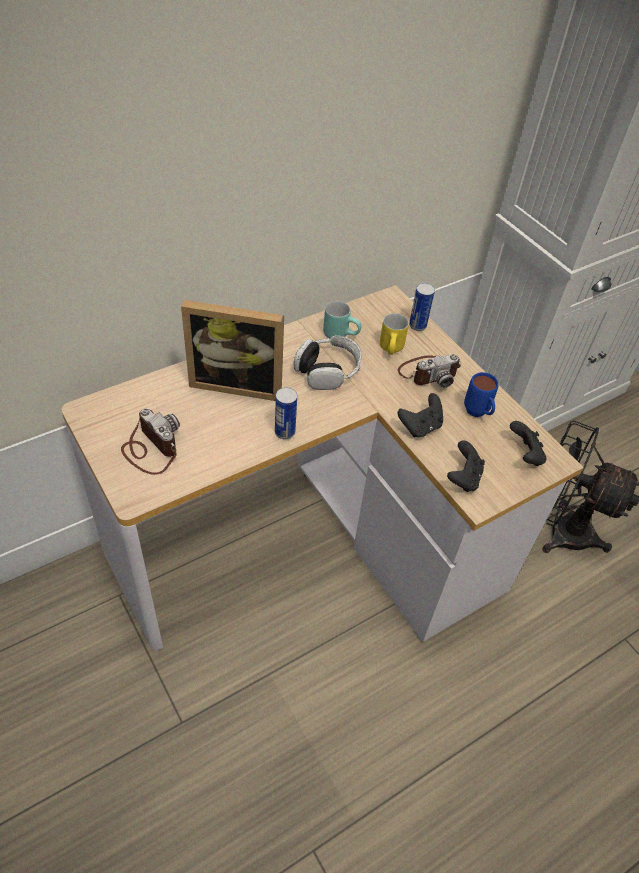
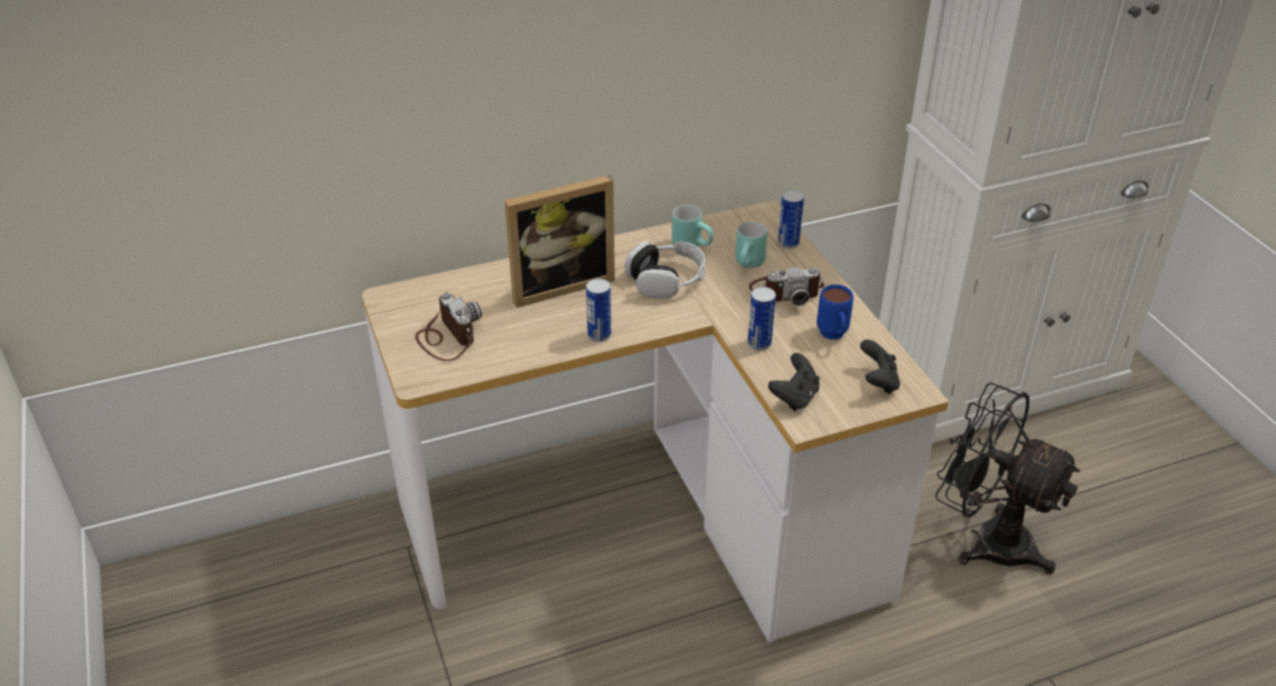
camera: 15 degrees right, 10 degrees down
(237, 383) = (559, 284): picture frame -> picture frame turned 45 degrees counterclockwise
(392, 350) = (750, 265): yellow mug -> turquoise mug
(420, 427) = (759, 343): black game controller -> can

